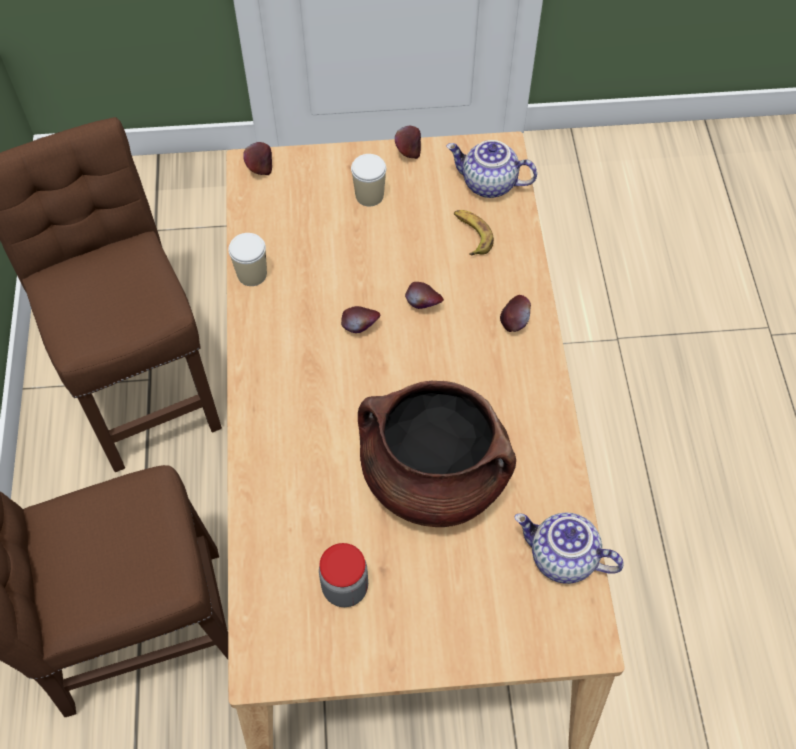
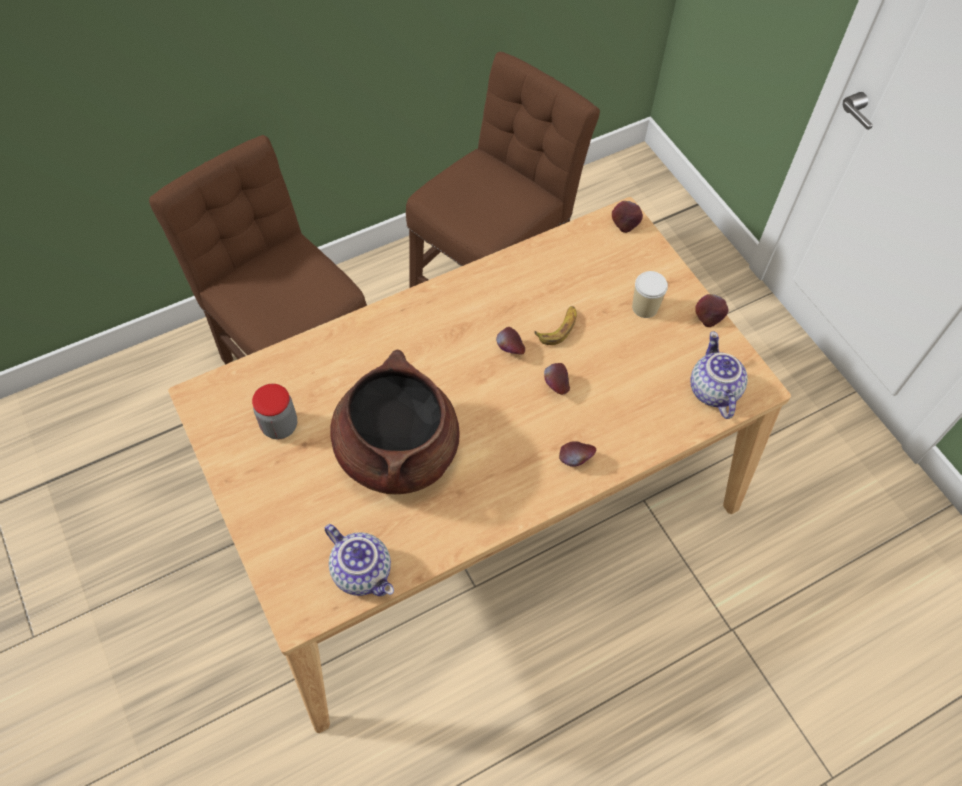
camera: 65 degrees right, 0 degrees up
(252, 274) = (521, 260): cup -> none
(471, 235) = (649, 396): banana -> banana (558, 328)
(561, 558) = (363, 571): teapot -> teapot turned 135 degrees clockwise

